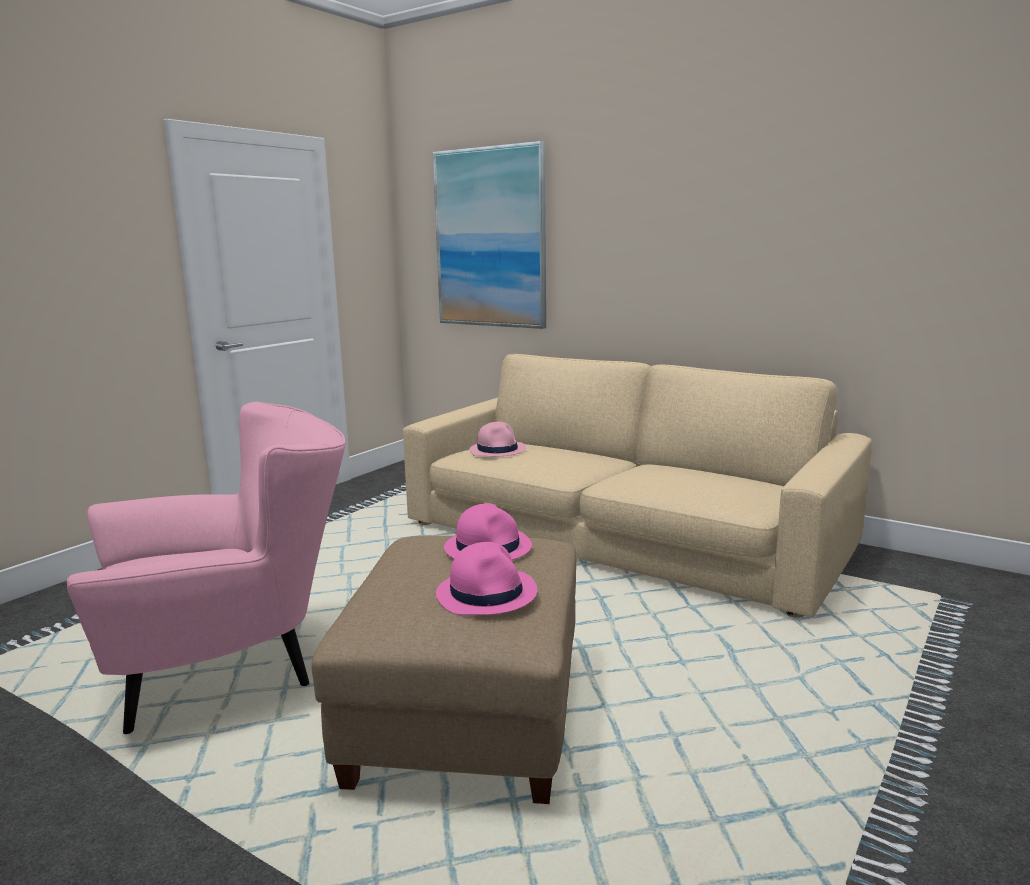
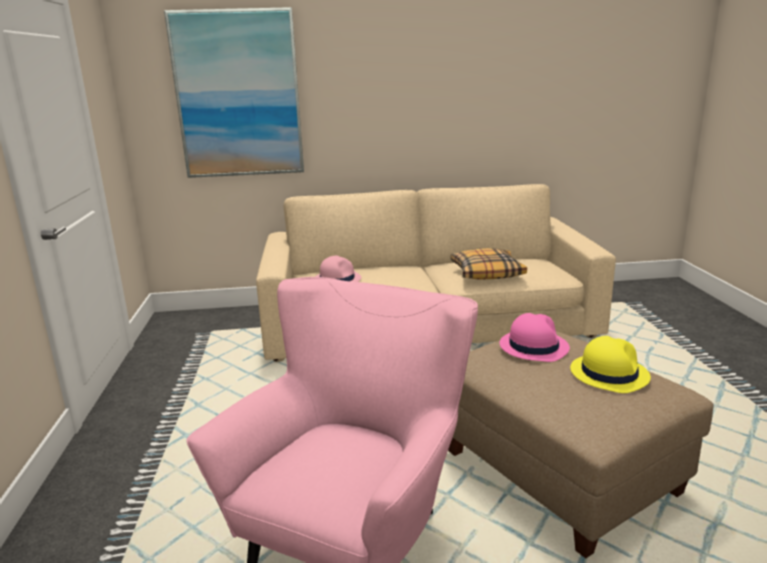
camera: 40 degrees left, 5 degrees up
(487, 593) = (608, 373): pink hat -> yellow hat
(662, 481) = (487, 273): none -> pillow

